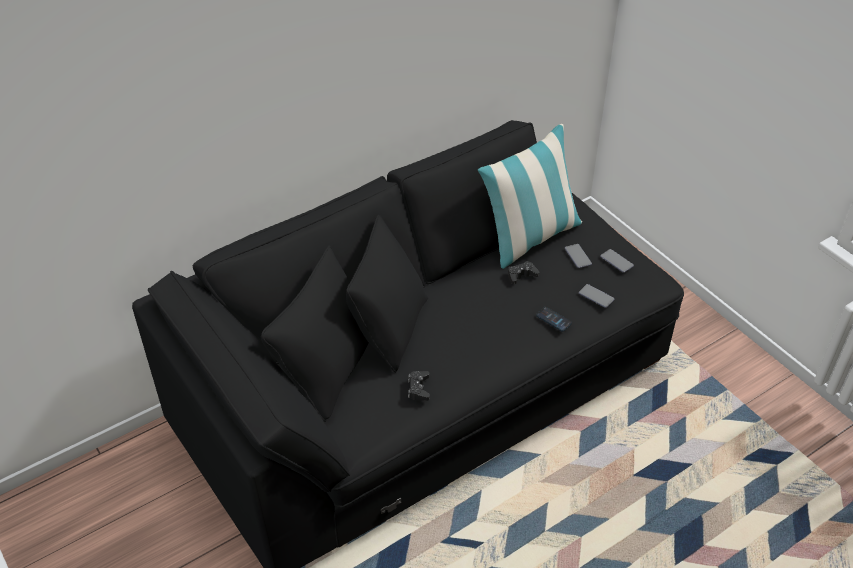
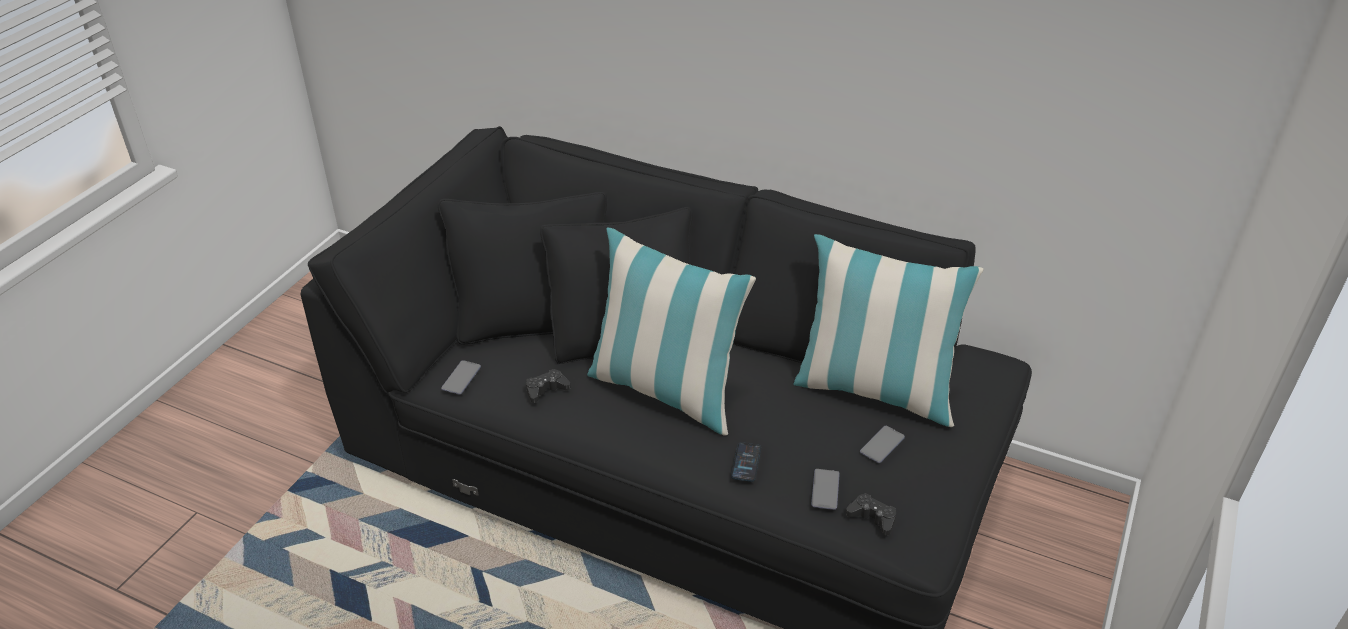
camera: 60 degrees right, 5 degrees down
(464, 329) = (665, 390): none -> pillow
(521, 275) = (795, 404): black game controller -> black game controller (872, 518)
(616, 261) = (913, 488): phone -> phone (461, 378)

